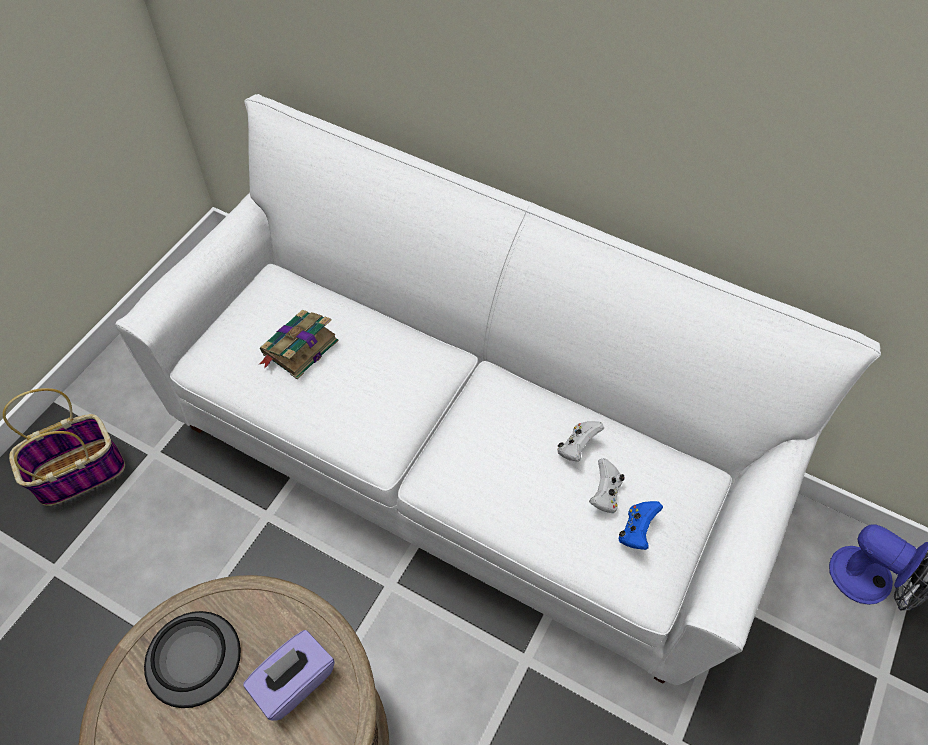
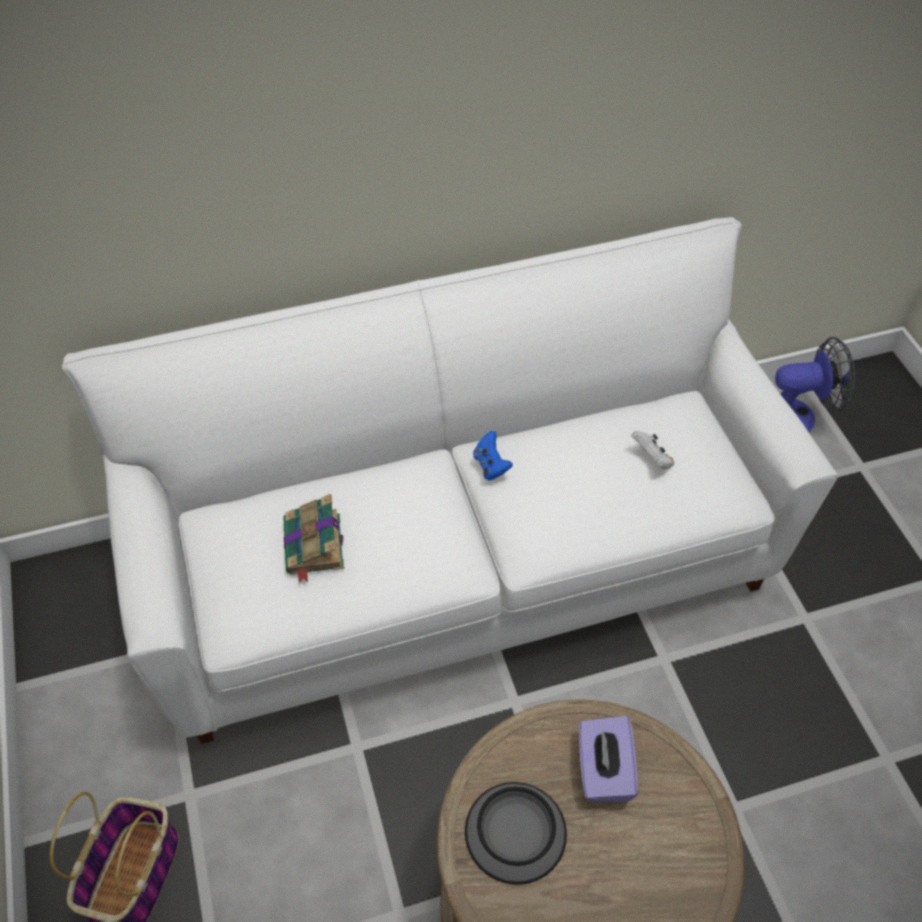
camera: 45 degrees left, 5 degrees down
(577, 447) = (599, 445): white game controller -> none
(636, 531) = (697, 465): blue game controller -> blue game controller (491, 466)

